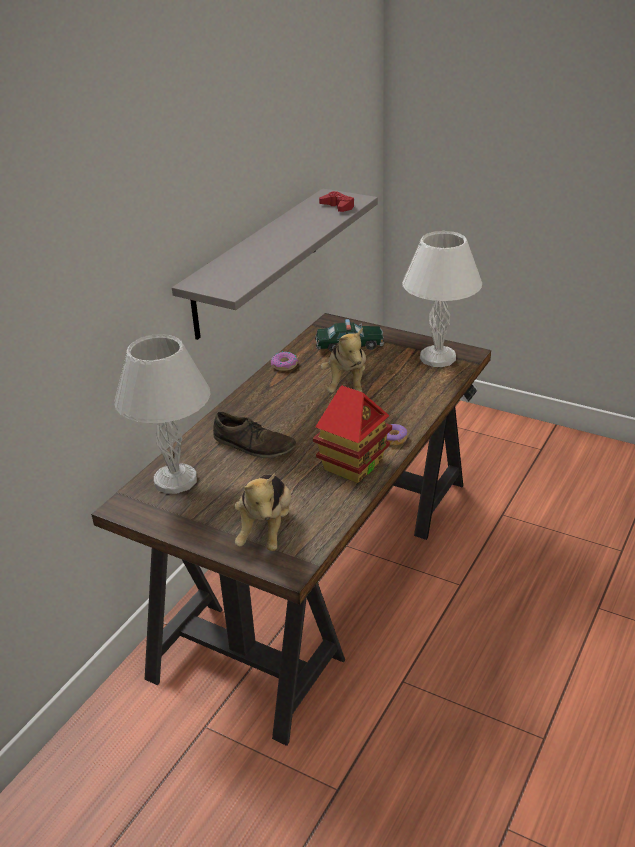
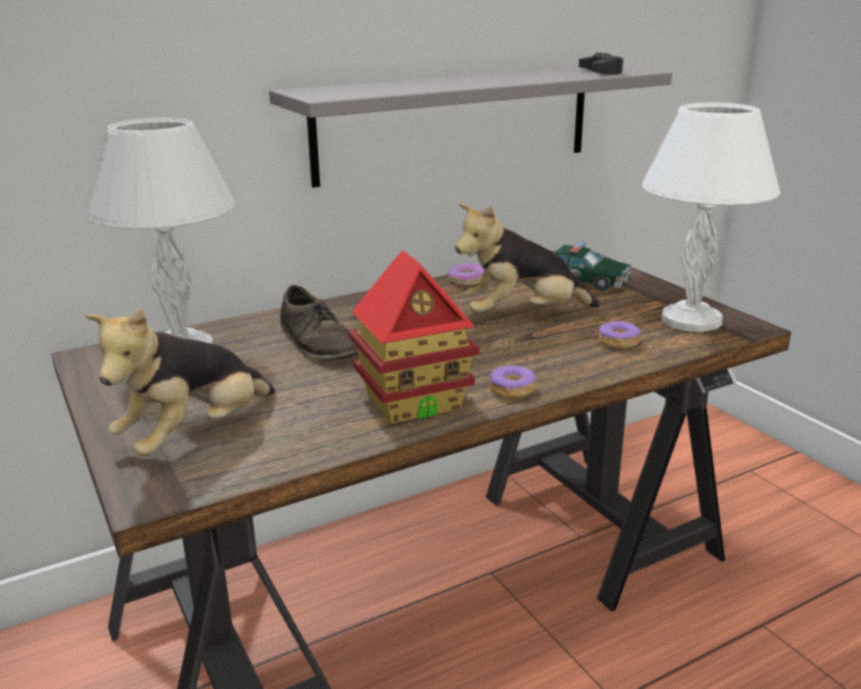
camera: 30 degrees right, 10 degrees down
(338, 206) = (601, 72): red game controller -> black game controller
(347, 384) = (522, 316): plush toy -> plush toy turned 45 degrees clockwise
(415, 387) = (618, 342): none -> donut

